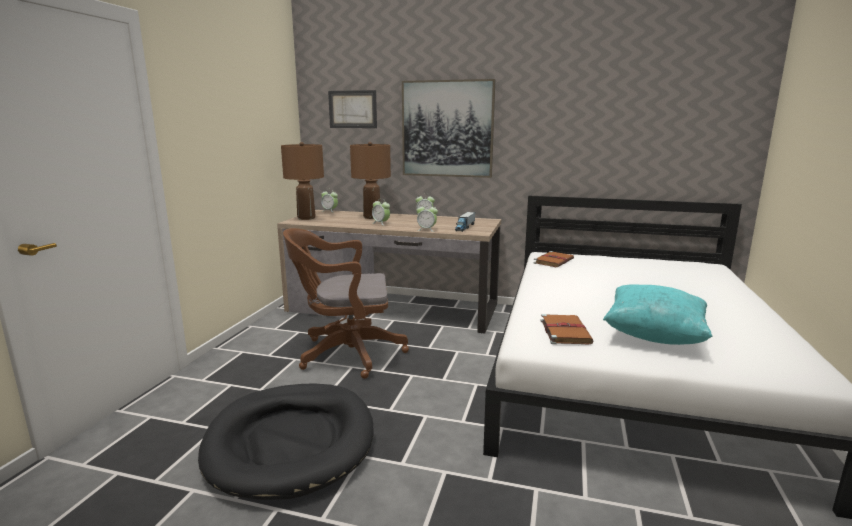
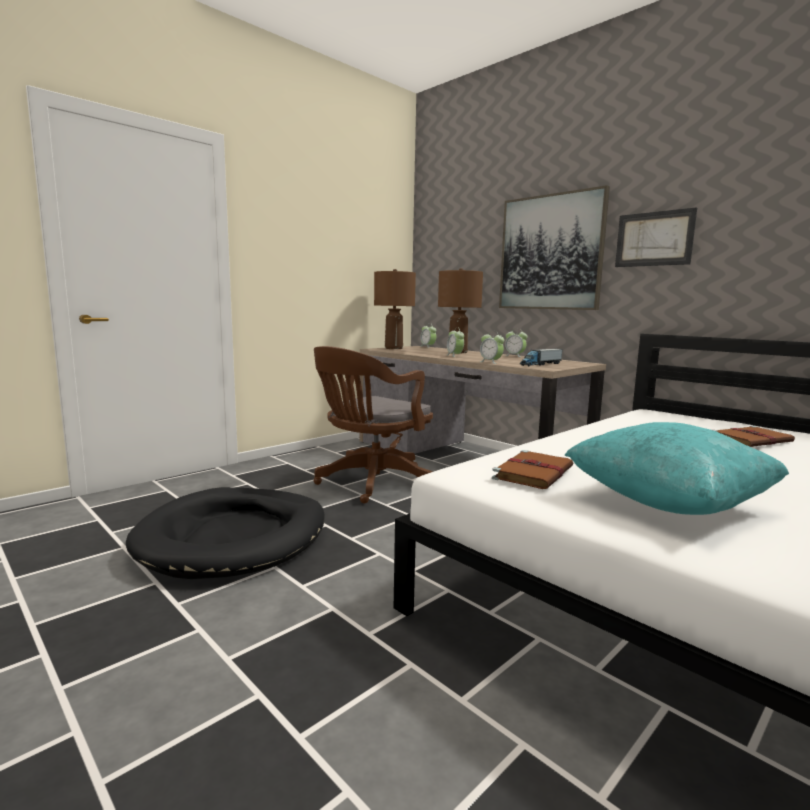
camera: 30 degrees right, 5 degrees down
(346, 354) = (371, 483): brown office chair -> brown office chair turned 75 degrees counterclockwise
(352, 109) = (458, 238): picture -> picture (654, 239)
(554, 261) = (652, 417): brown book -> brown book (751, 440)

